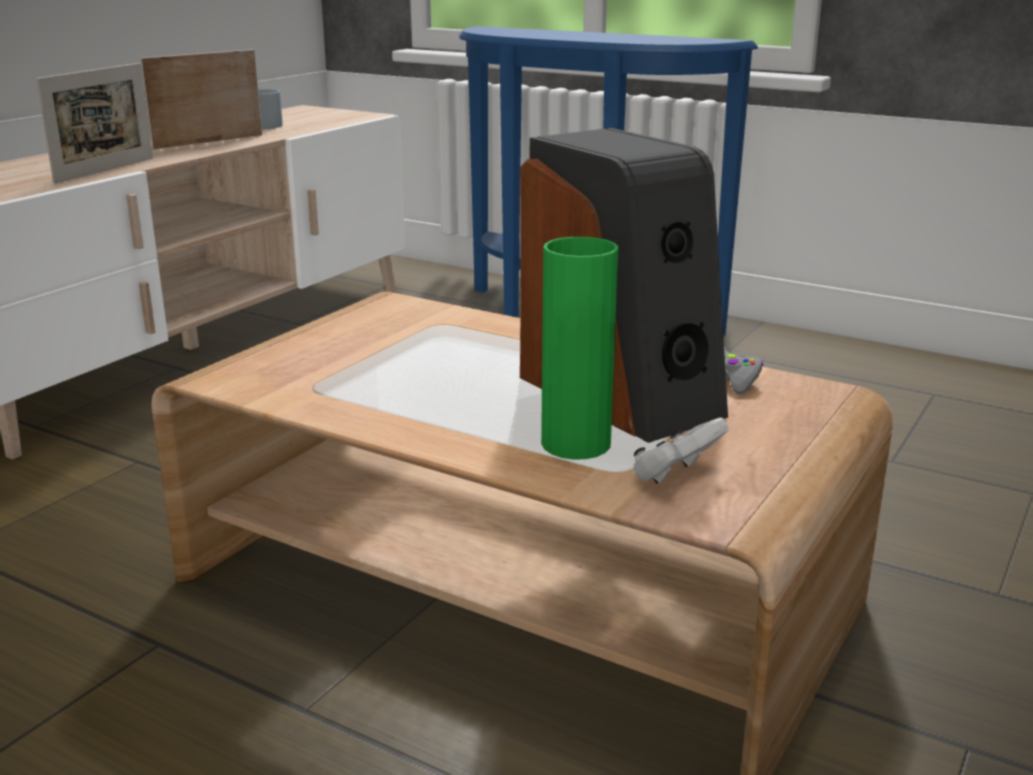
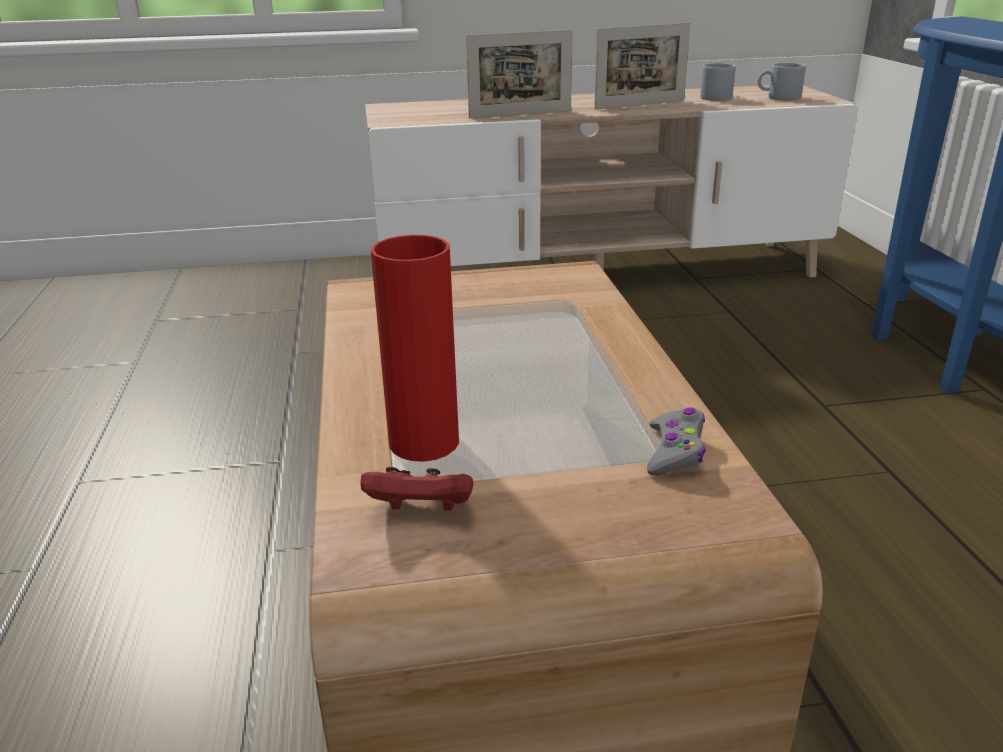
camera: 50 degrees right, 5 degrees up
(209, 142) = (640, 104): picture frame -> picture frame turned 150 degrees clockwise
(320, 118) = (778, 97): none -> grey mug
(576, 444) = (424, 442): green vase -> red vase
(622, 394) = (555, 421): speaker -> none
(675, 476) = (422, 512): white game controller -> red game controller

